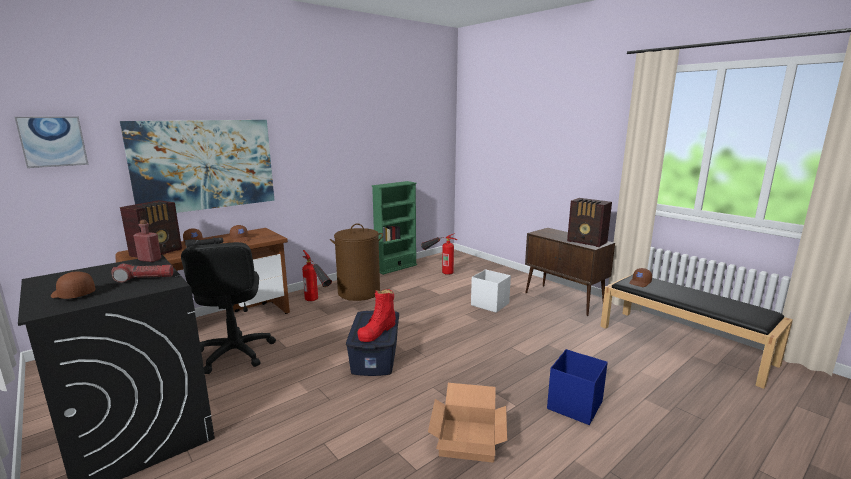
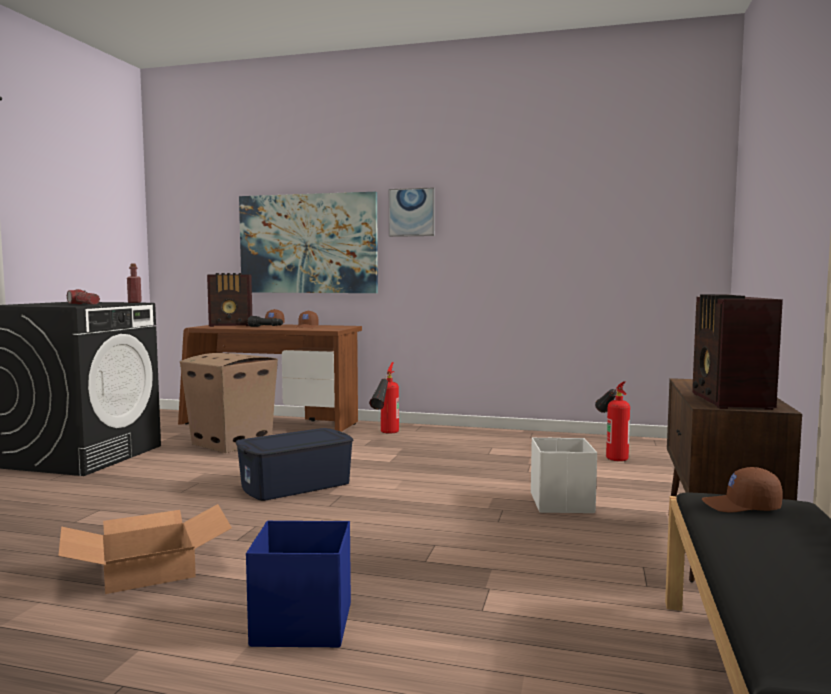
camera: 55 degrees right, 10 degrees down
(53, 141) = (194, 215): picture -> picture (412, 212)
(72, 295) = (38, 304): brown cap -> none
(235, 353) = (231, 442): black office chair -> cardboard box
(359, 292) = (445, 441): brown laundry basket -> none
(377, 331) = (283, 442): red boot -> none
(396, 267) = (560, 435): green bookcase -> none

